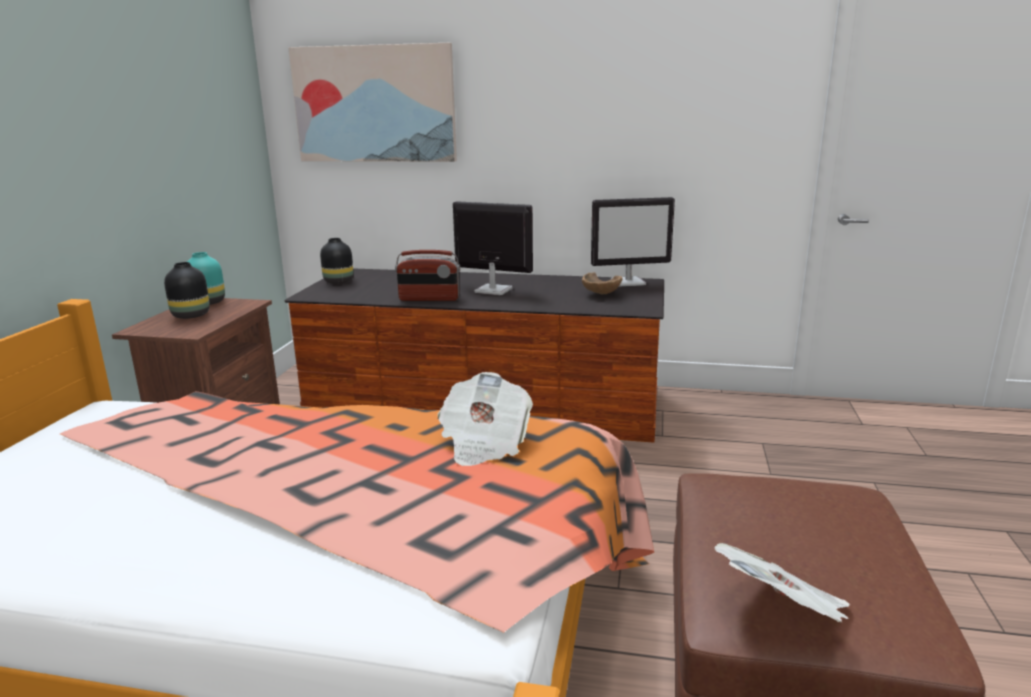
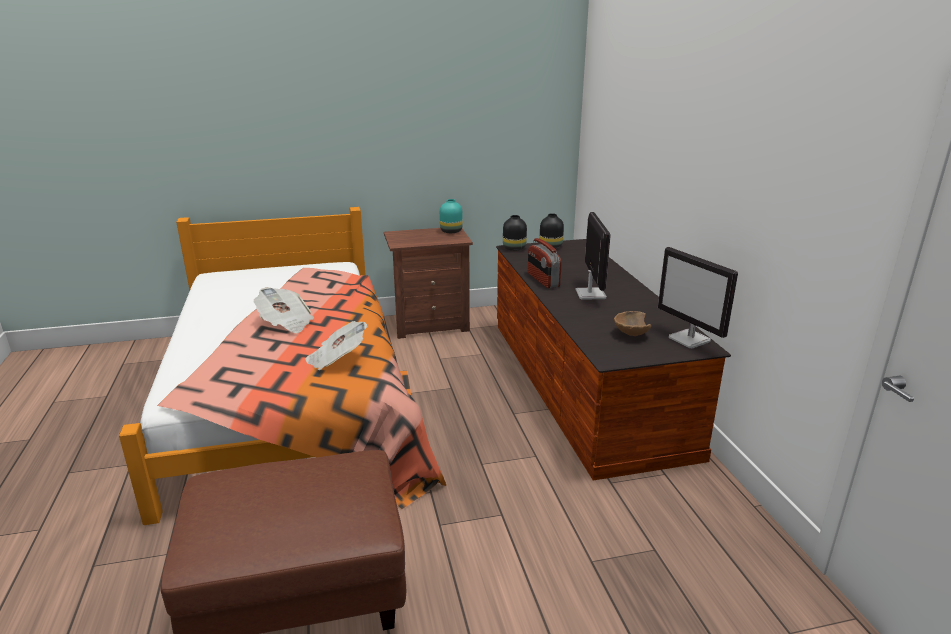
camera: 65 degrees right, 5 degrees up
(191, 316) = (425, 235): black vase -> black vase (514, 248)
(375, 104) = (619, 115): picture -> none
(782, 612) = (208, 497): newspaper -> newspaper (286, 323)

